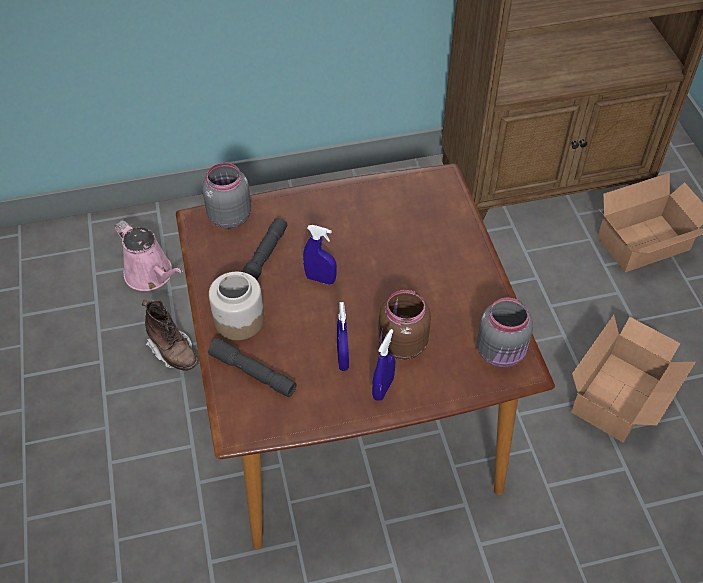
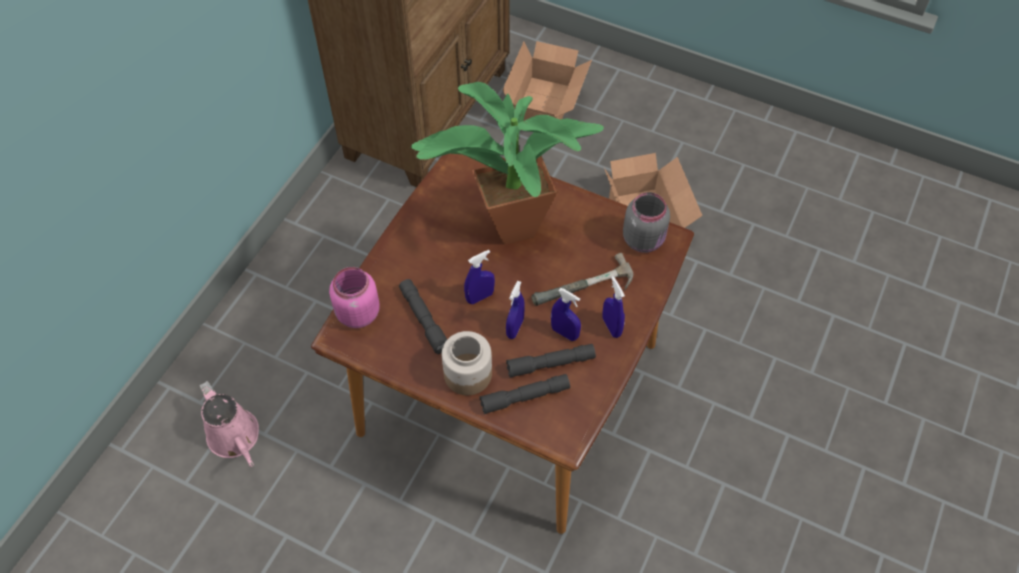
camera: 50 degrees left, 5 degrees up
(151, 275) = (236, 438): pink watering can -> pink watering can turned 60 degrees clockwise
(173, 351) = (332, 473): brown boot -> none
(228, 216) = (357, 314): grey jar -> pink jar
(302, 369) = (550, 364): none -> grey flashlight
(313, 322) = (515, 328): none -> blue spray bottle
(401, 345) = (585, 290): brown jar -> hammer
(406, 248) = (503, 226): none -> potted plant

